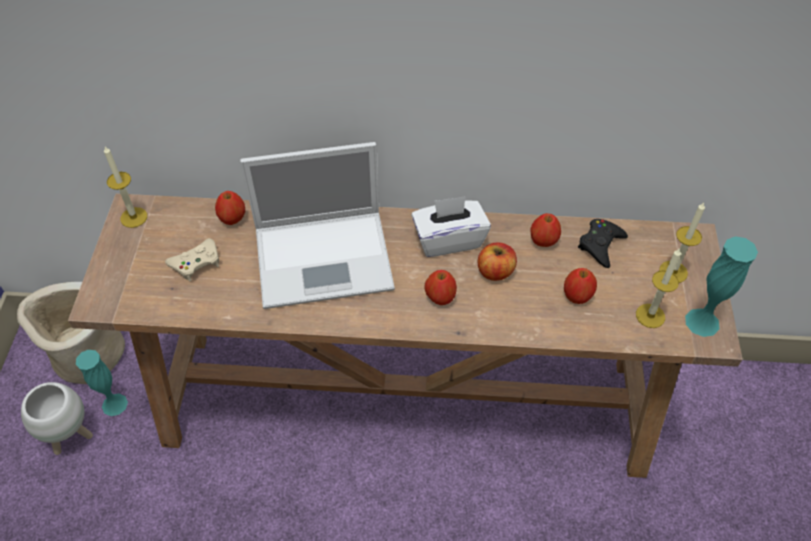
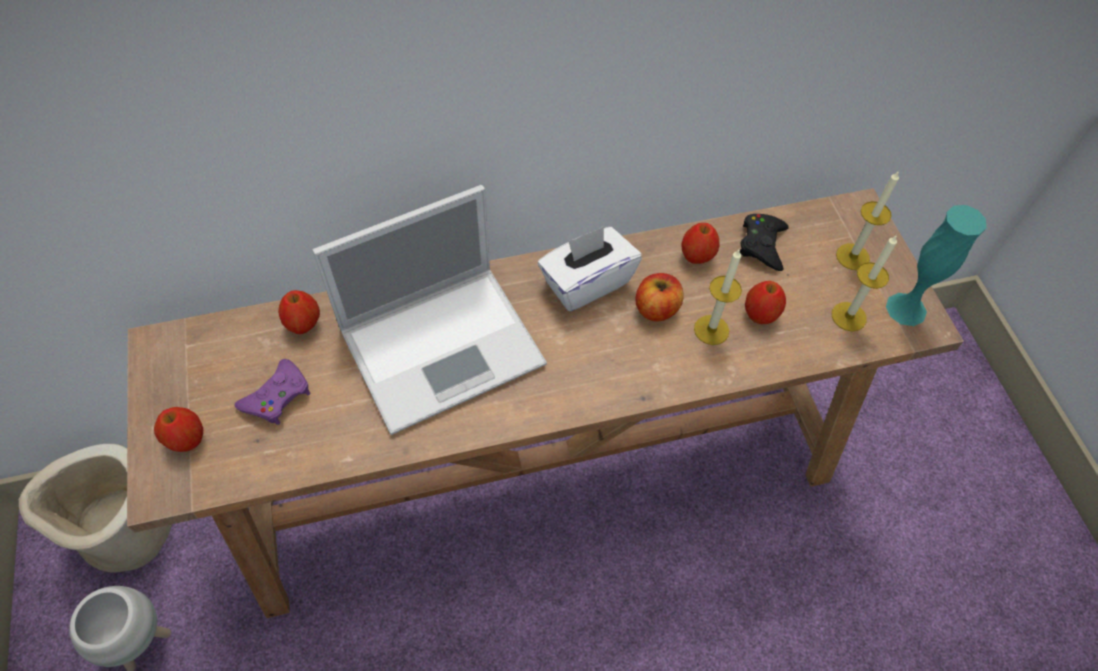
camera: 20 degrees left, 5 degrees up
(114, 404) = (186, 583): turquoise vase -> none
(134, 217) = (167, 356): candle -> candle (711, 330)
(196, 263) = (277, 396): beige game controller -> purple game controller
(440, 297) = (604, 359): apple -> apple (187, 439)

